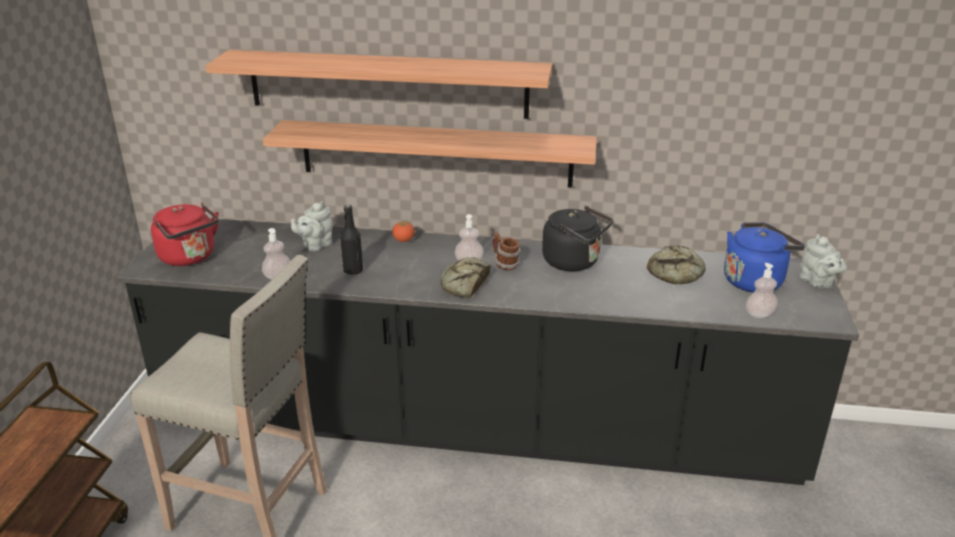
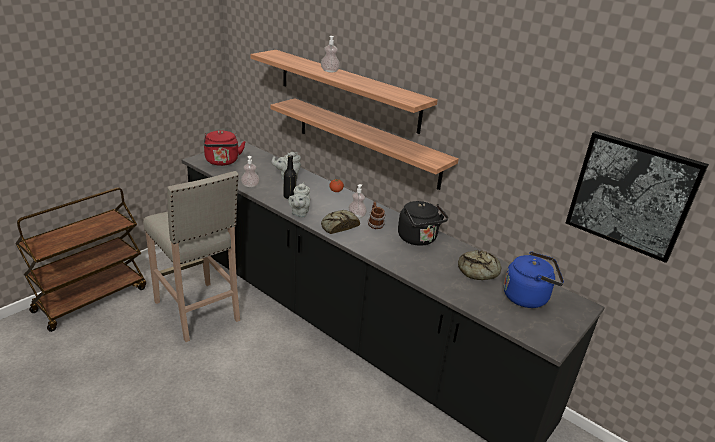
camera: 30 degrees right, 0 degrees up
(759, 314) = (501, 318): soap dispenser -> soap dispenser (329, 71)
(818, 282) = (575, 318): grey teapot -> grey teapot (299, 213)
(839, 117) = (631, 195): none -> picture

